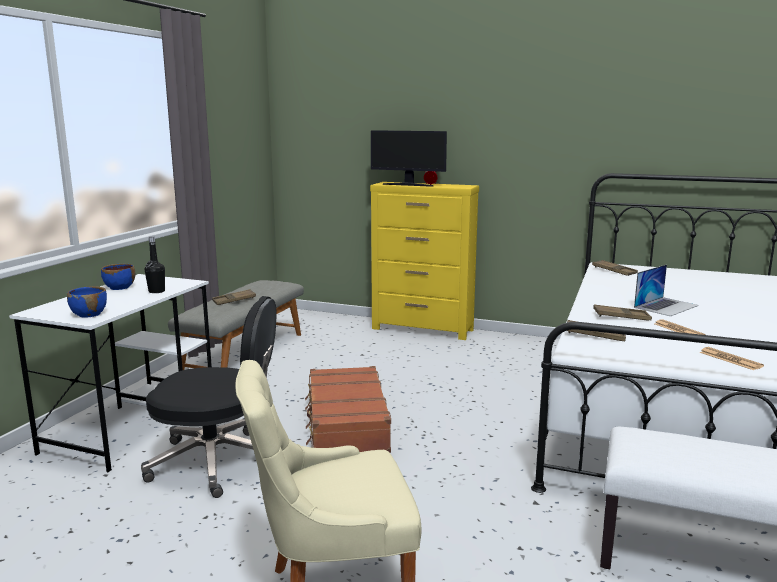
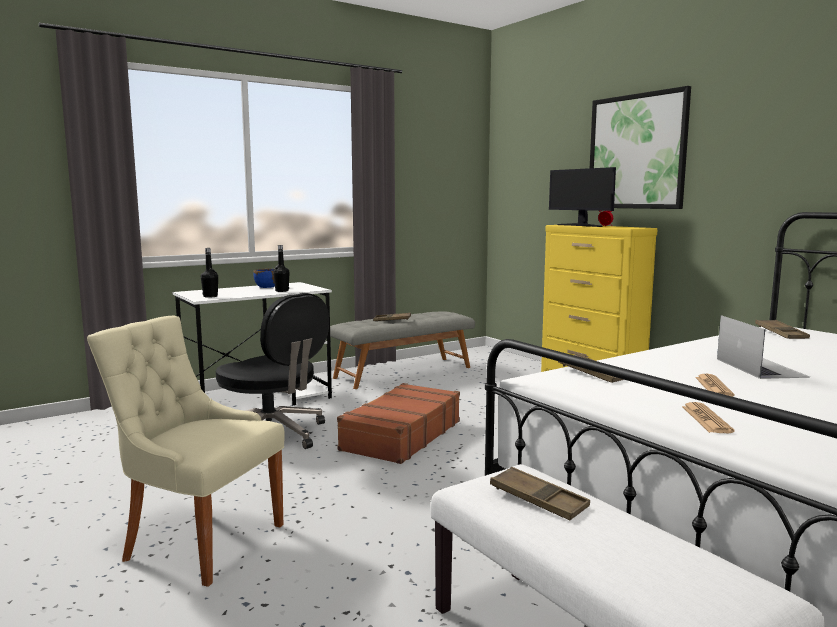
camera: 35 degrees right, 5 degrees down
(89, 314) = (210, 296): blue bowl -> black bottle
(453, 115) = (637, 152): none -> picture
(621, 317) = (670, 366): brown tray -> brown tray (538, 500)
(666, 306) = (760, 367): laptop -> laptop turned 90 degrees counterclockwise

